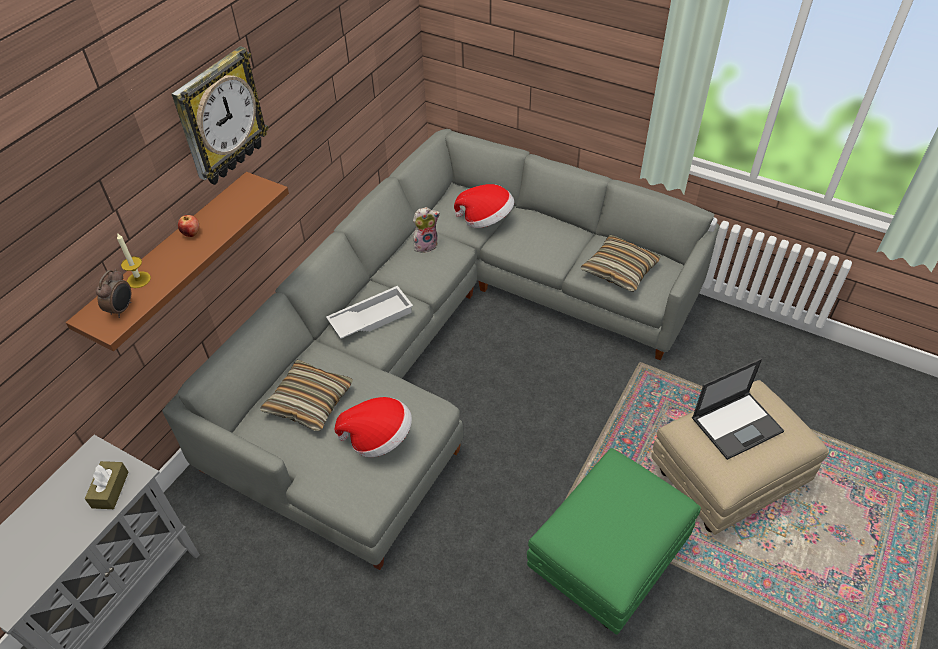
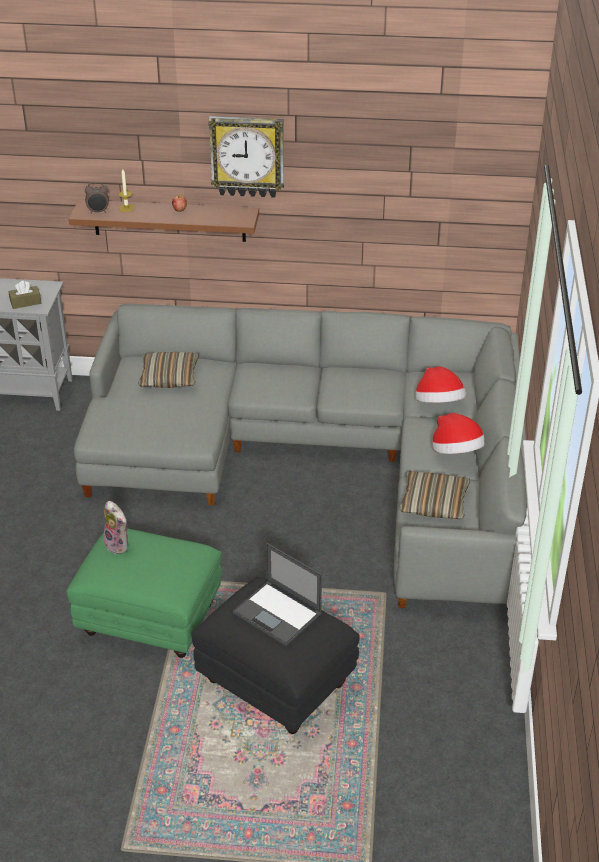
camera: 65 degrees right, 10 degrees down
(371, 317) = (272, 378): white tray -> none
(378, 438) = (154, 419): hat -> hat (456, 453)
(426, 245) = (377, 380): plush toy -> plush toy (119, 545)
(727, 478) = (277, 684): beige ottoman -> black ottoman

